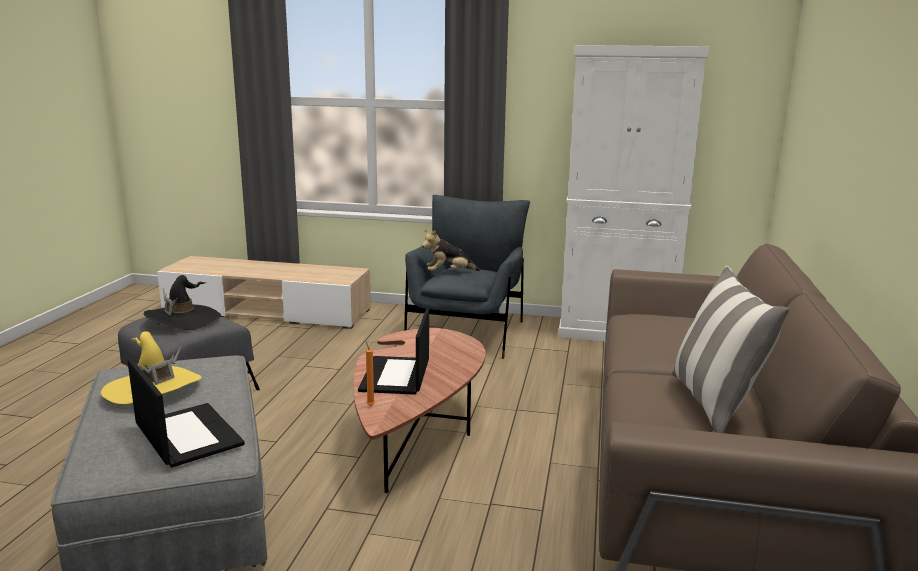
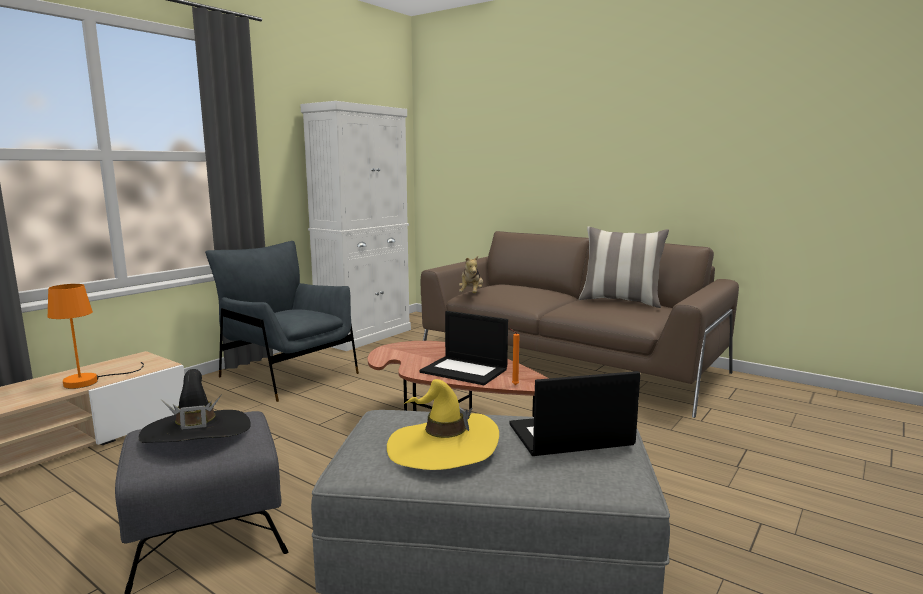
camera: 65 degrees left, 5 degrees down
(298, 275) = (91, 380): none -> orange table lamp
(448, 273) = (284, 316): plush toy -> plush toy (471, 294)

